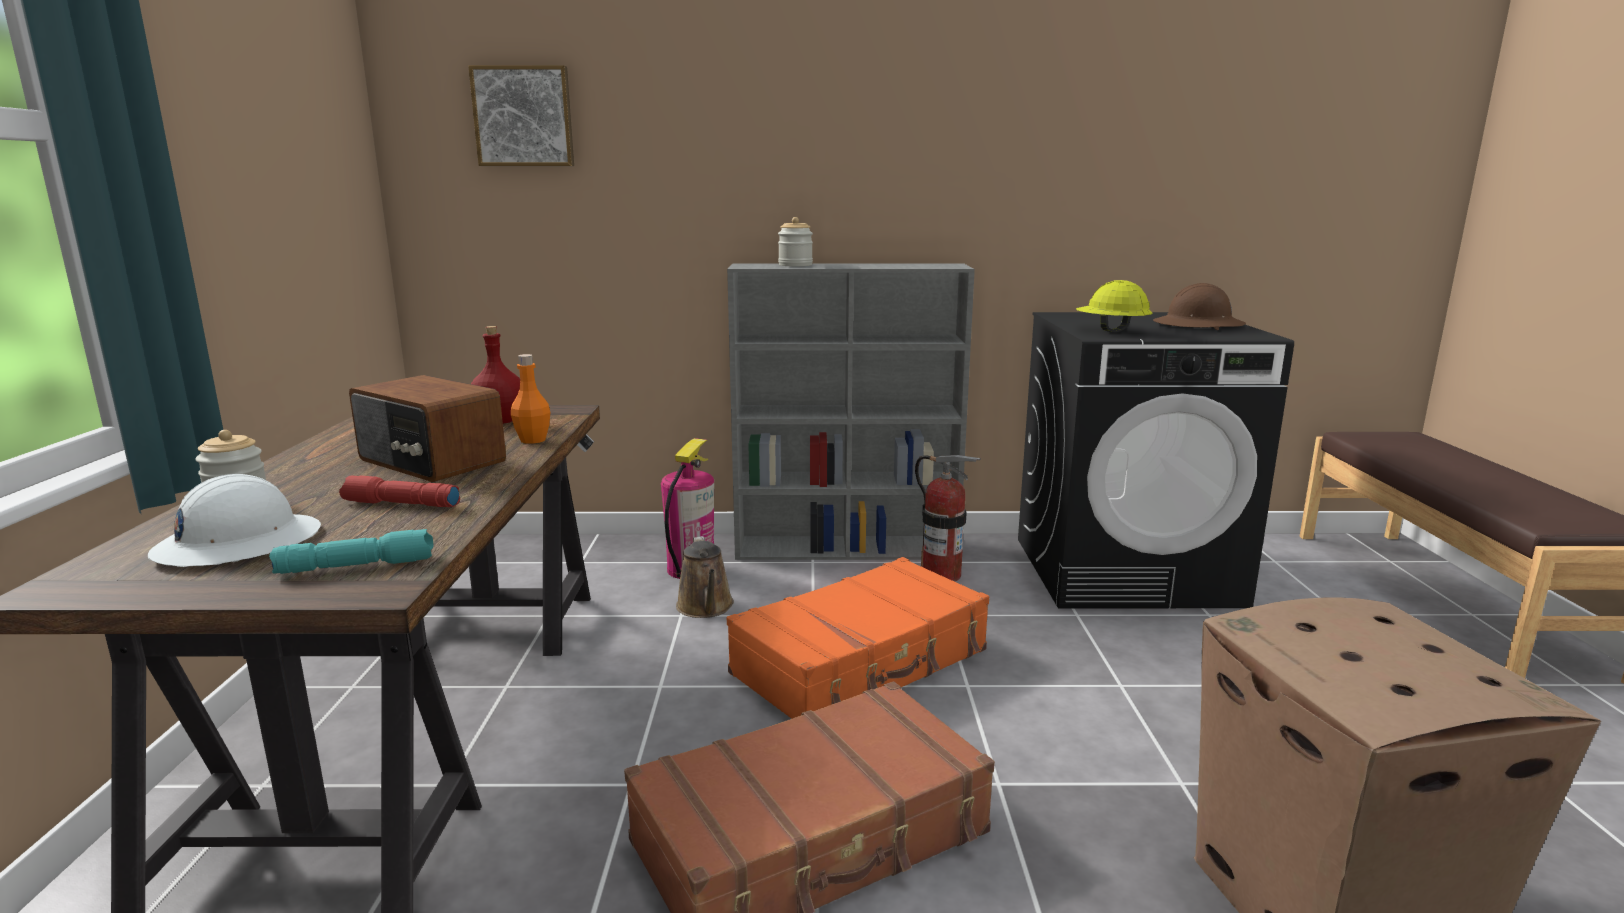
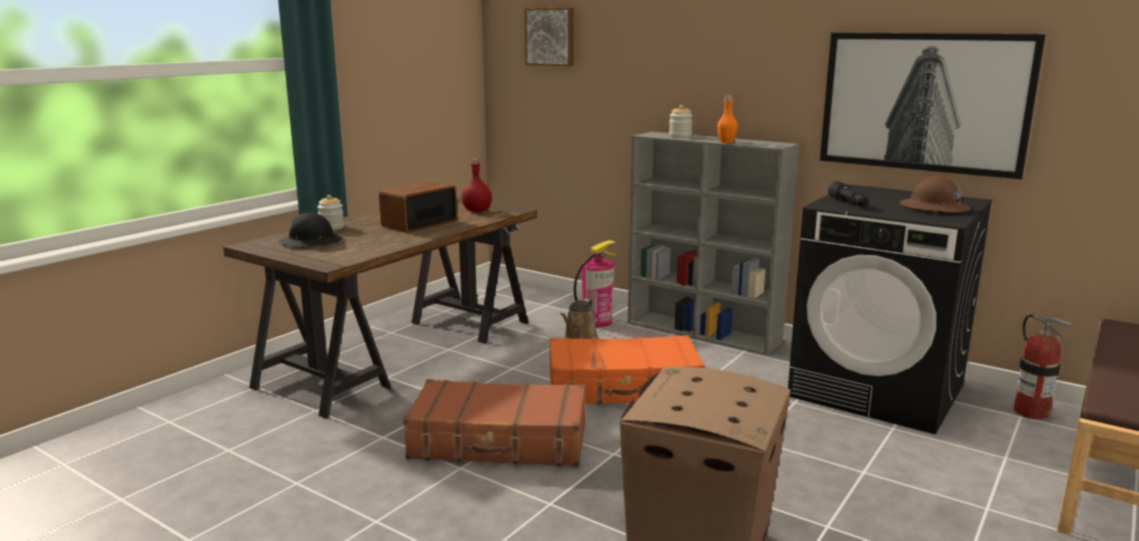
camera: 35 degrees right, 0 degrees up
(238, 544) = (311, 242): white hard hat -> black hard hat
(358, 566) = (333, 256): turquoise flashlight -> none
(400, 505) = (380, 239): red flashlight -> none
(430, 462) = (418, 224): radio -> radio turned 60 degrees clockwise
(533, 440) = (474, 221): orange bottle -> orange bottle (726, 142)
(941, 575) = (740, 360): fire extinguisher -> fire extinguisher (1031, 412)
(1111, 331) = (848, 203): yellow hard hat -> black flashlight
(1119, 197) = (923, 102): none -> picture

